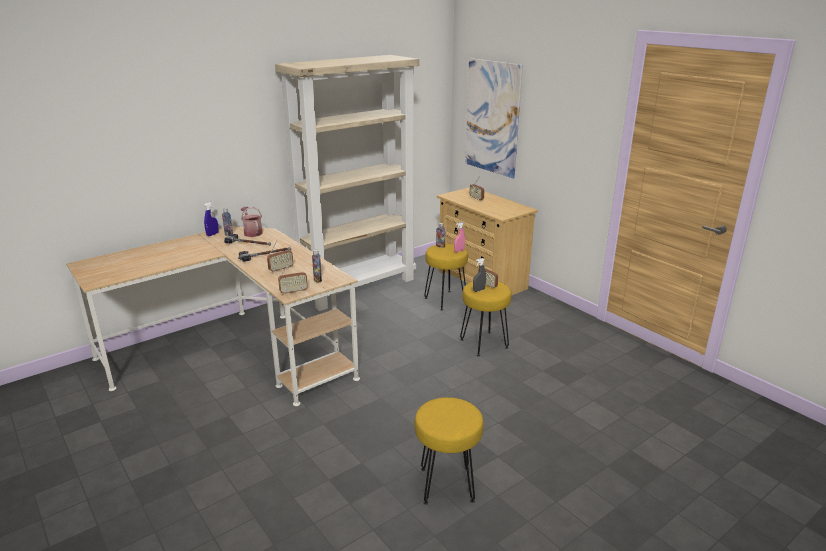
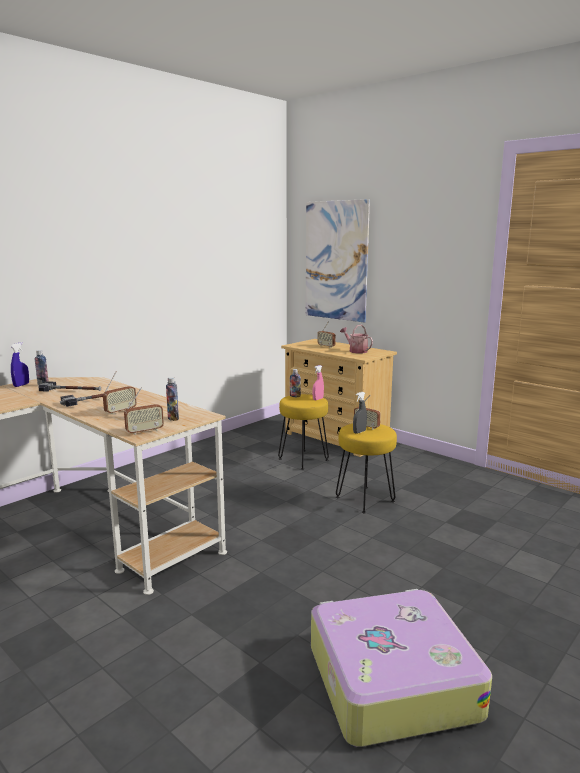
camera: 10 degrees left, 10 degrees down
(252, 232) = (73, 381): watering can -> watering can (356, 351)
(359, 287) = (198, 453): beige bookcase -> none
(446, 485) = (390, 680): yellow stool -> suitcase

